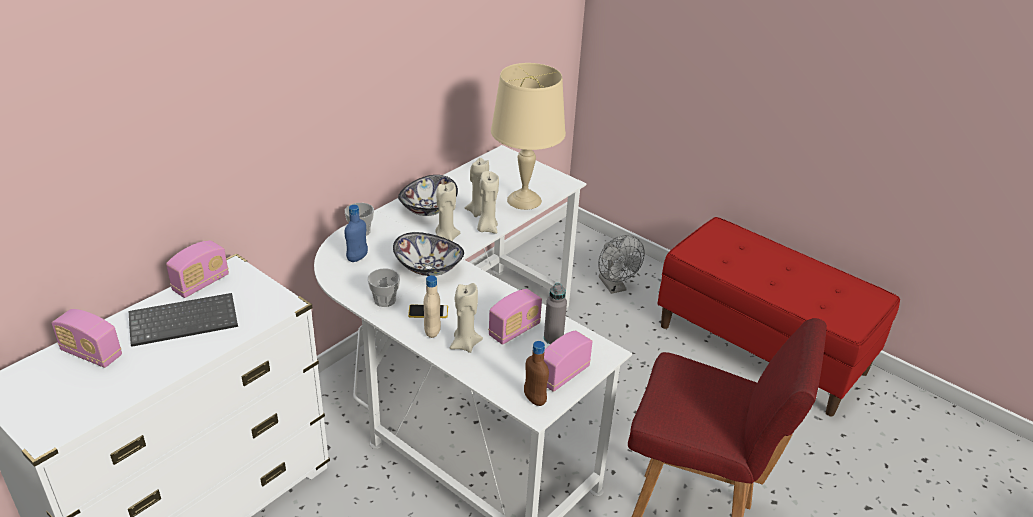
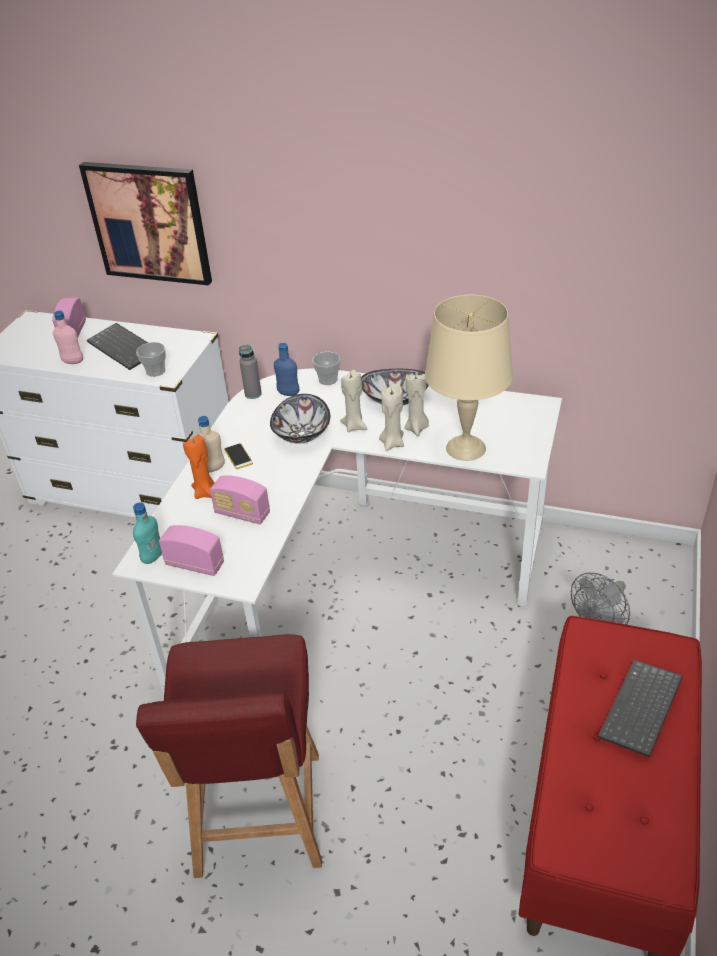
camera: 70 degrees right, 5 degrees up
(145, 162) = (149, 223): none -> picture
(164, 366) = (73, 362): none -> pink bottle
(201, 283) = (170, 335): radio -> none
(385, 300) = (239, 429): cup -> cup (155, 371)
(465, 344) = (205, 492): beige candle -> orange candle
(534, 399) = (153, 557): brown bottle -> turquoise bottle
(553, 338) = (245, 541): grey bottle -> grey bottle (253, 394)
(761, 257) = (642, 710): none -> keyboard

